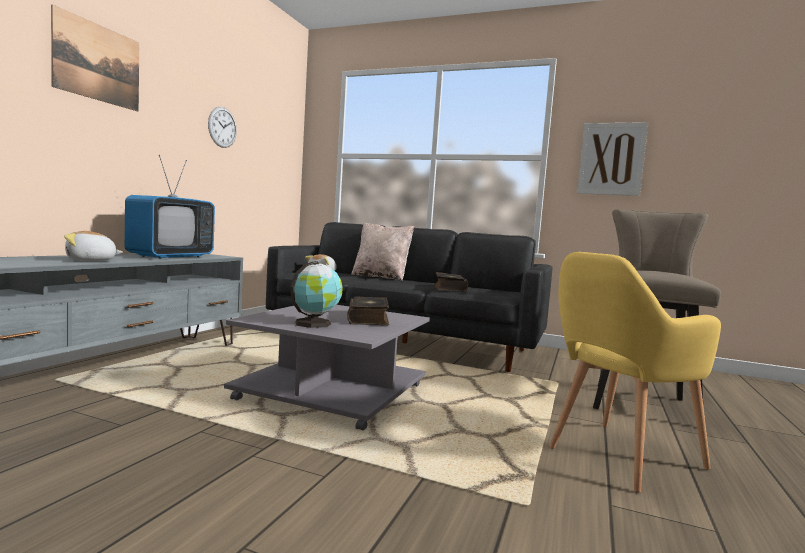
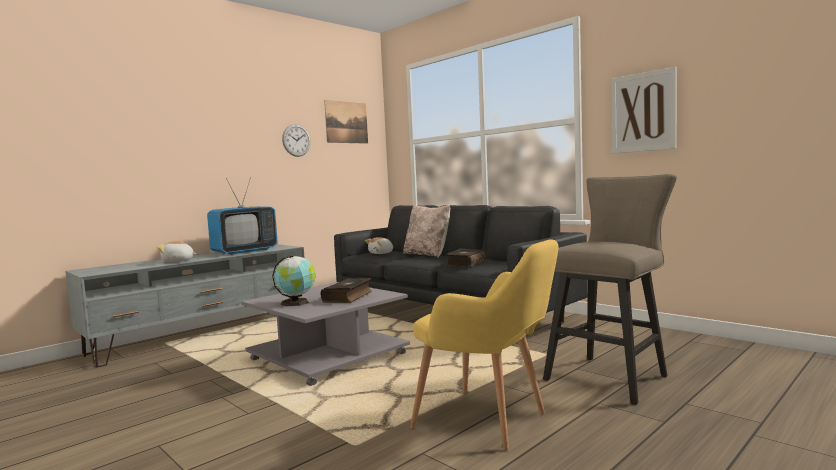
camera: 25 degrees right, 0 degrees up
(98, 63) = (186, 119): picture -> picture (346, 122)
(616, 458) = (489, 422): yellow armchair -> yellow armchair turned 135 degrees counterclockwise

